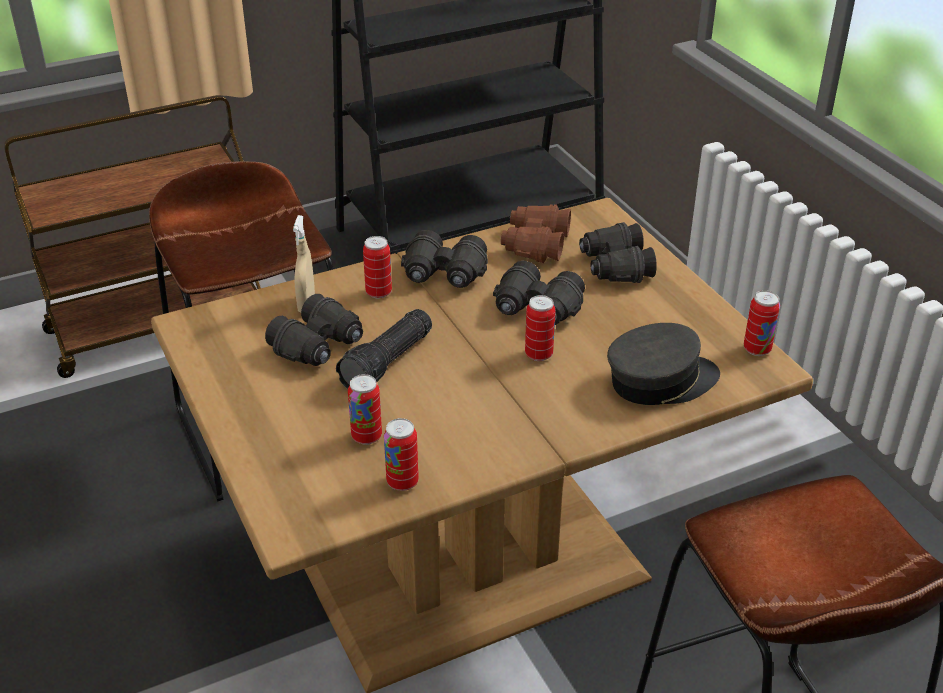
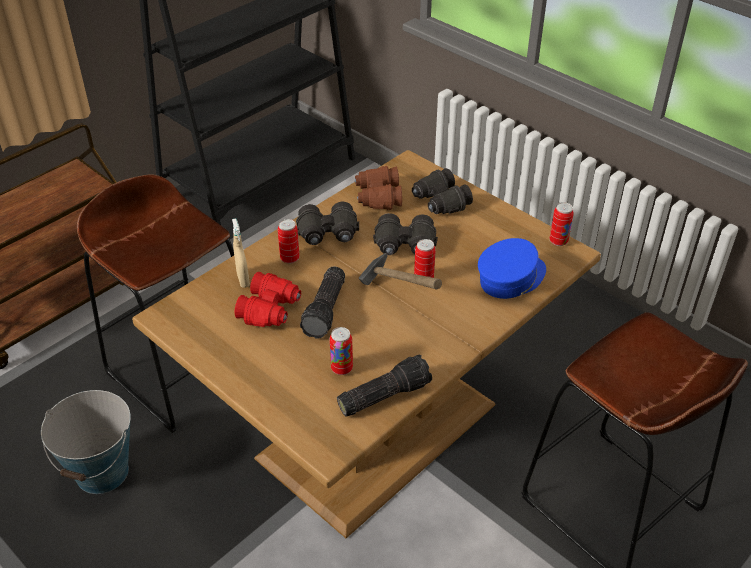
camera: 20 degrees left, 5 degrees up
(115, 525) = (102, 472): none -> bucket
(319, 346) = (270, 309): black binoculars -> red binoculars
(402, 482) = (384, 395): can -> flashlight
(489, 374) = (399, 301): none -> hammer
(660, 381) = (510, 278): grey cap -> blue cap

